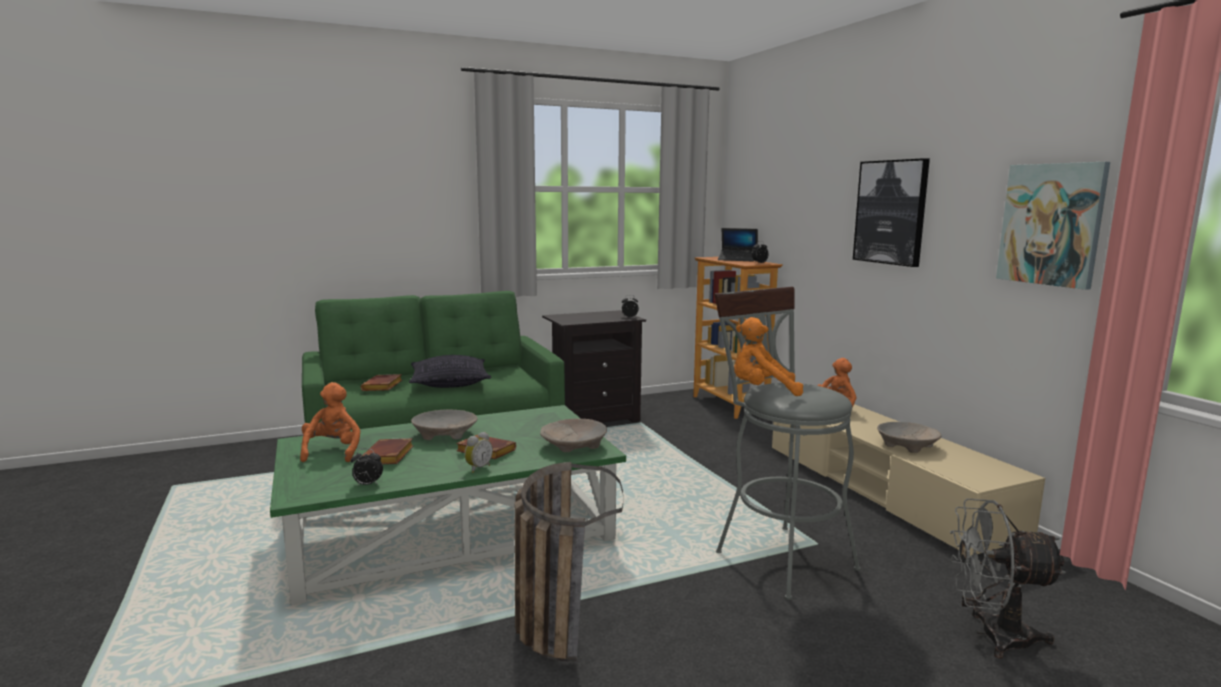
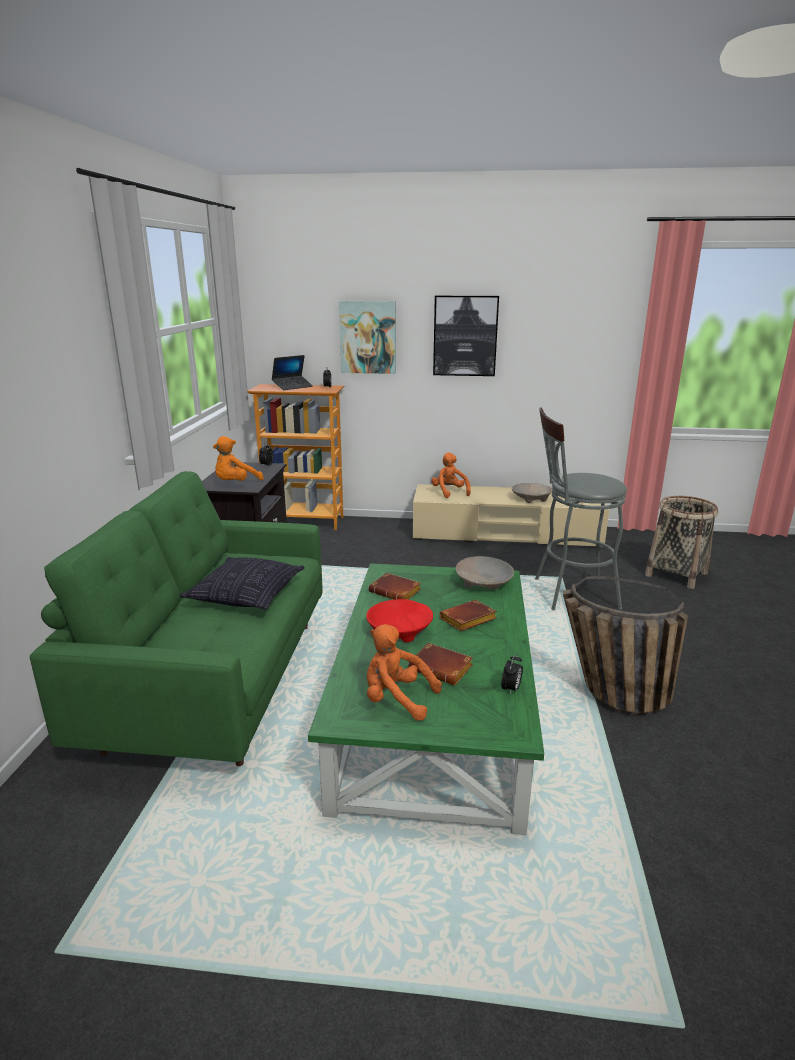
camera: 60 degrees left, 10 degrees up
(383, 387) = (207, 634): brown book -> brown book (396, 592)
(444, 434) = (399, 630): beige bowl -> red bowl
(477, 468) = (506, 630): alarm clock -> none
(762, 391) = (584, 486): orange plush toy -> orange plush toy (235, 484)
(992, 635) = (676, 574): grey fan -> basket
(1051, 224) = (594, 341): picture -> picture (368, 337)

